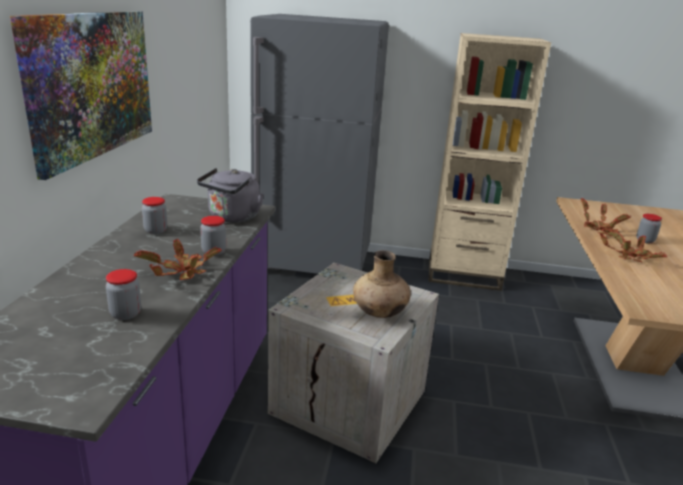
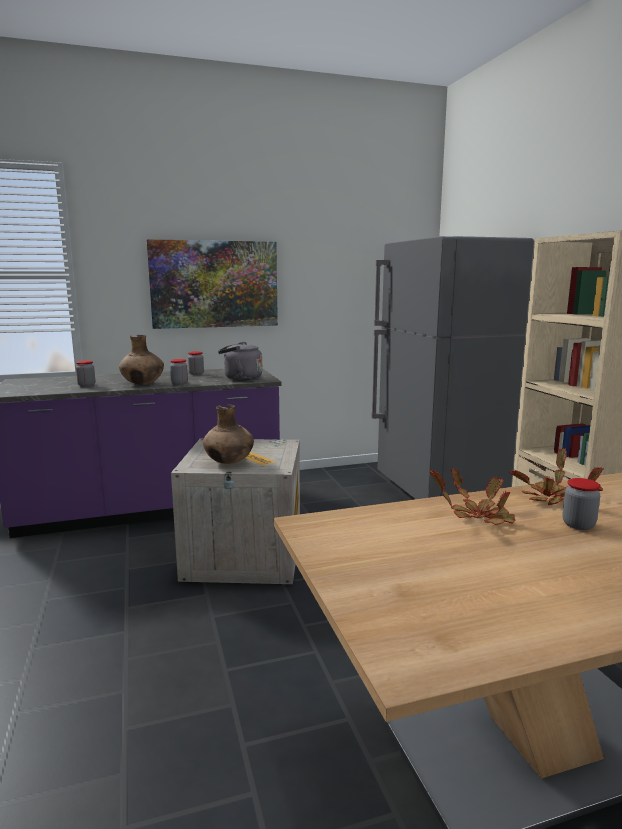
camera: 65 degrees right, 10 degrees down
(182, 273) = (143, 384): potted plant -> brown vase

